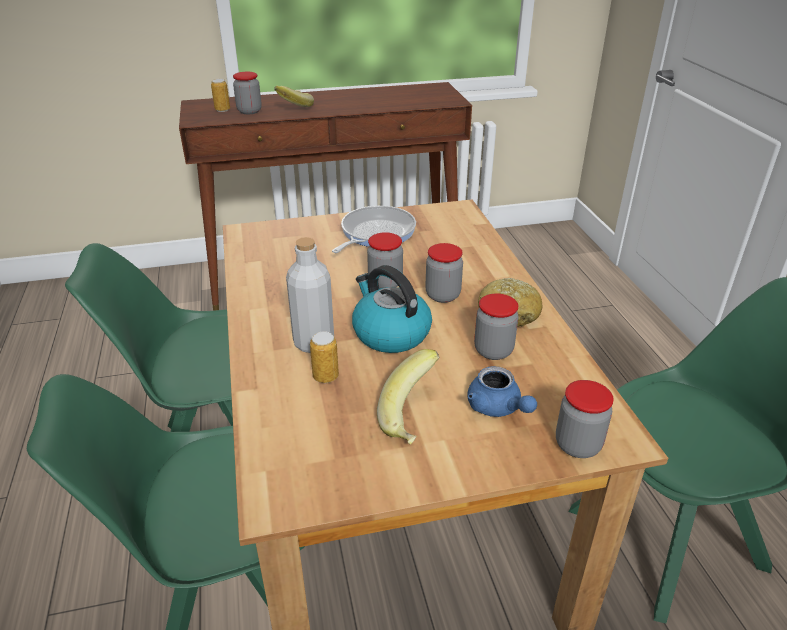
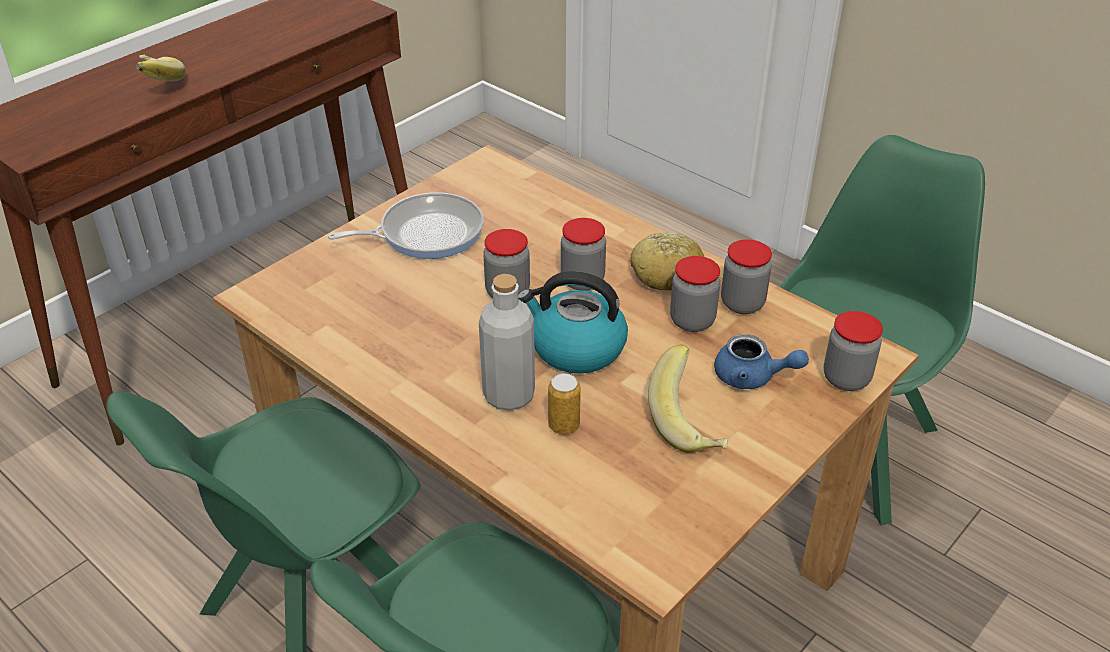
camera: 35 degrees left, 5 degrees up
(222, 110) = (48, 121): can -> none
(249, 111) = (95, 111): jar -> jar (742, 303)
(375, 233) = (425, 233): frying pan -> frying pan turned 75 degrees clockwise

